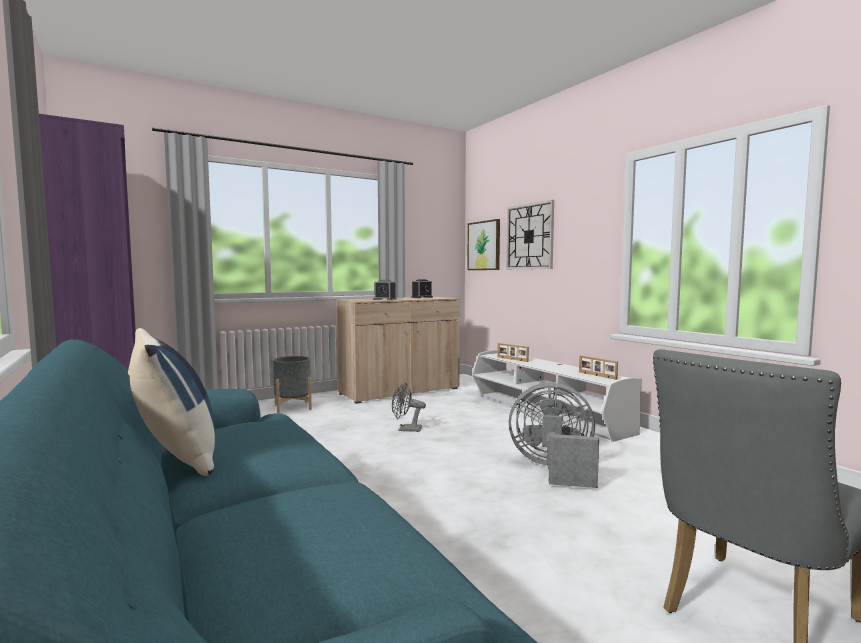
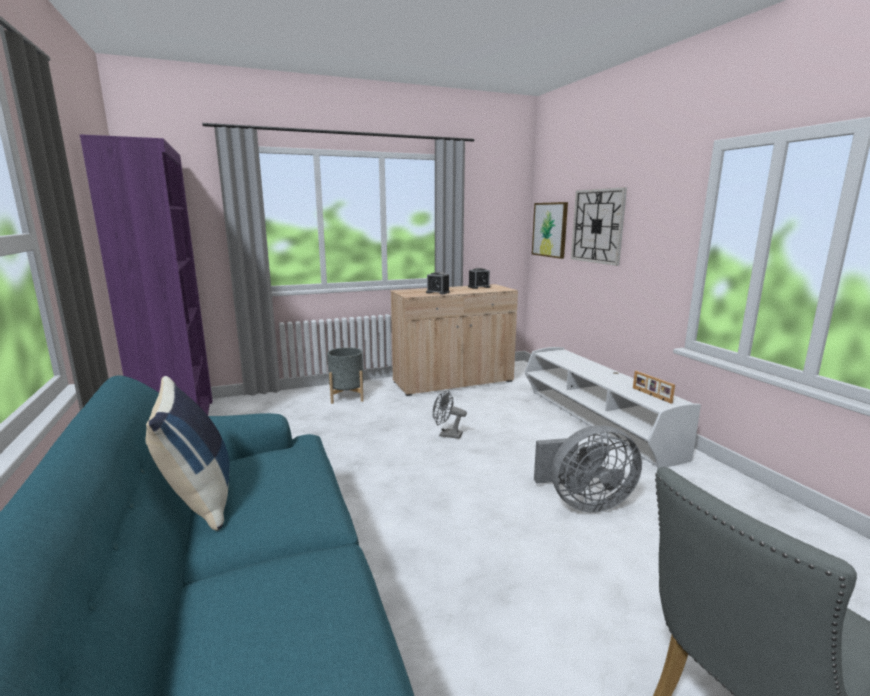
camera: 10 degrees right, 10 degrees up
(512, 359) = (566, 362): picture frame -> none
(554, 469) = (584, 502): grey fan -> grey fan turned 150 degrees clockwise

